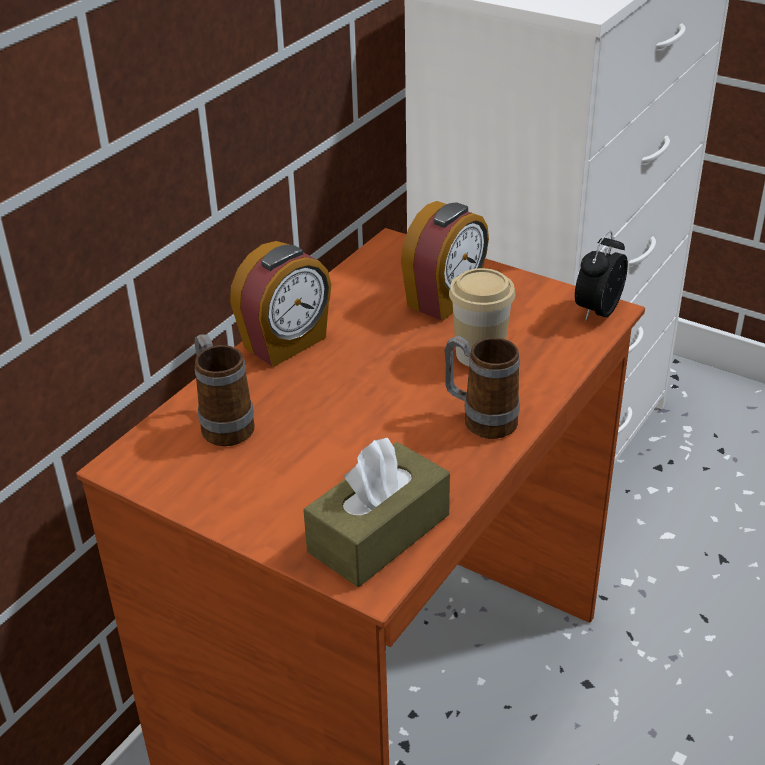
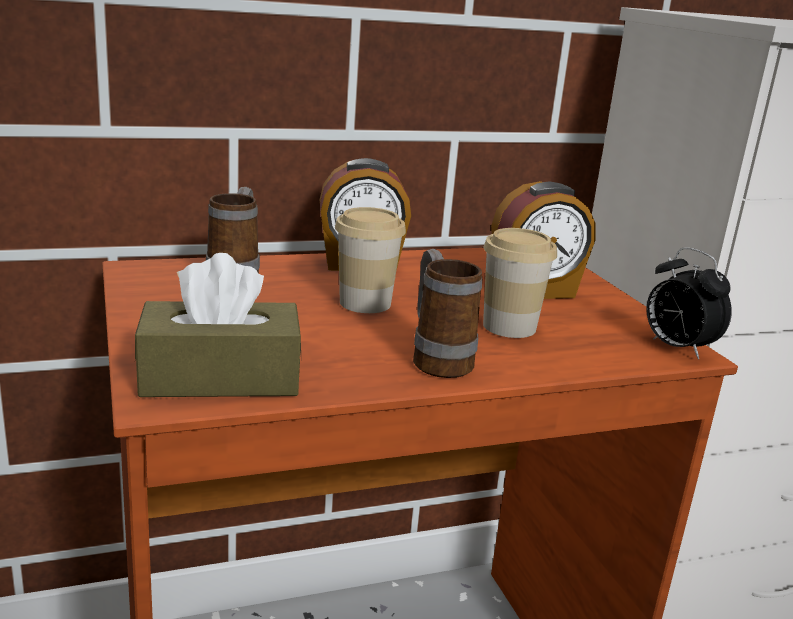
camera: 35 degrees right, 15 degrees down
(356, 390) = (365, 303): none -> cup
(597, 311) = (676, 348): alarm clock -> alarm clock turned 105 degrees counterclockwise

